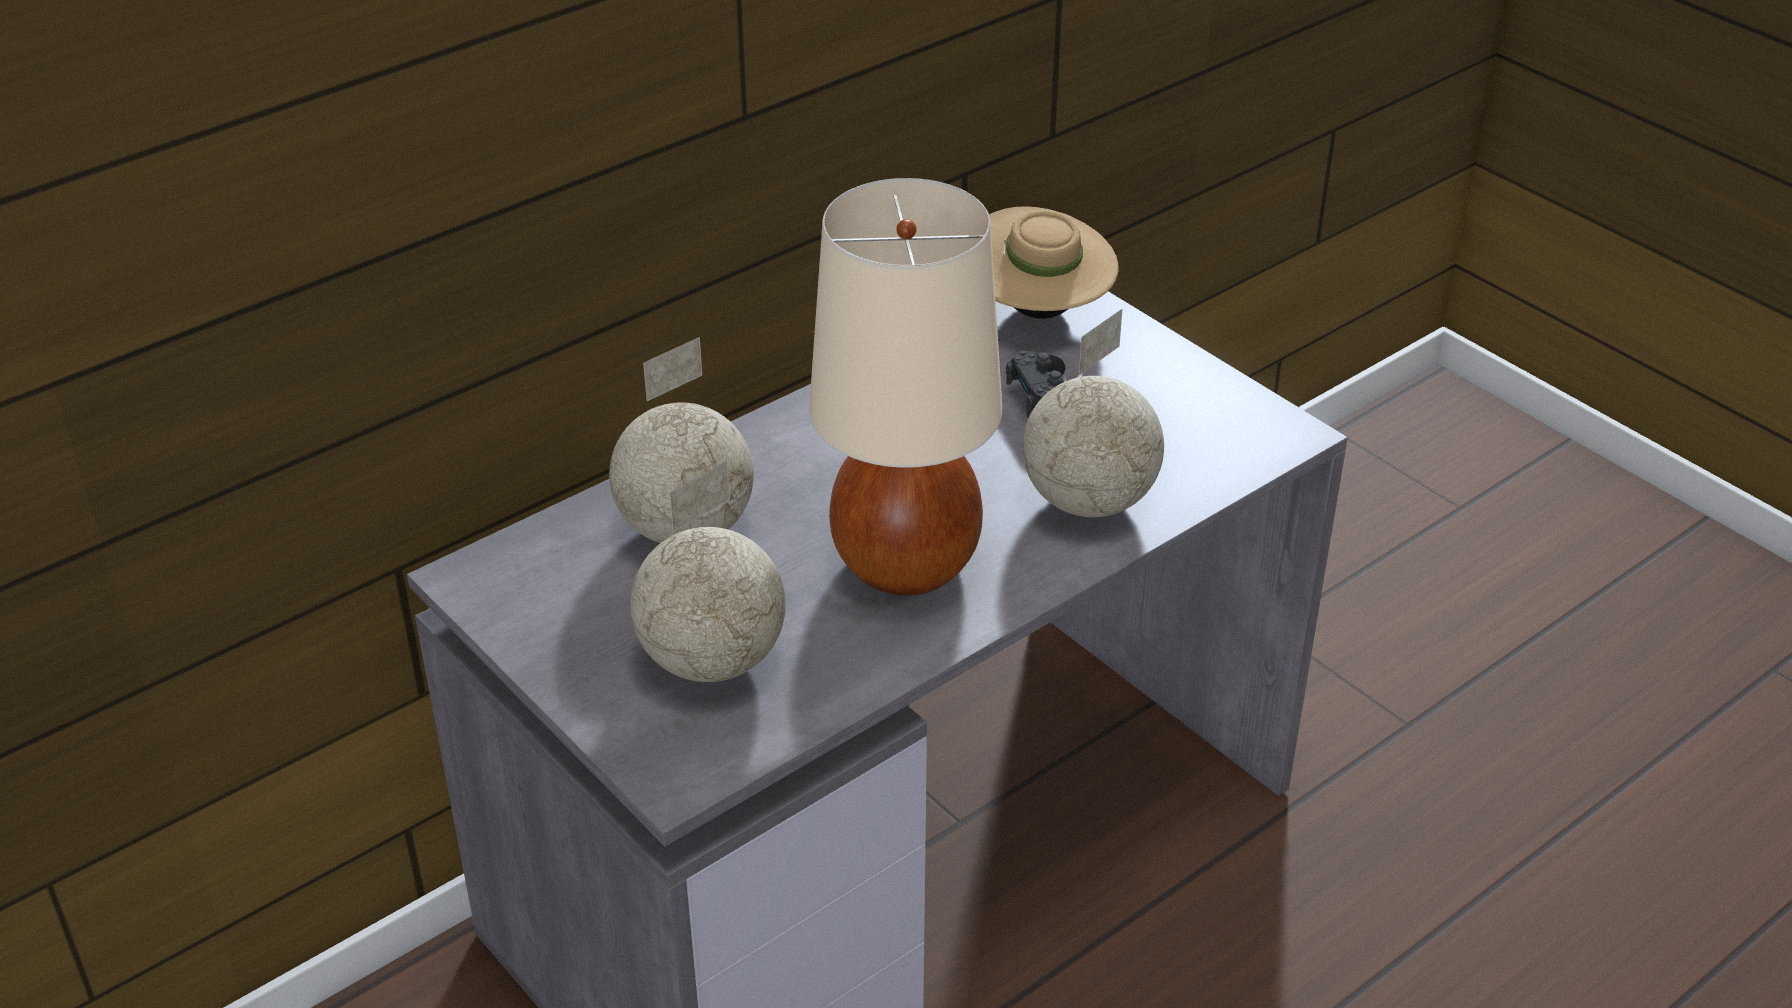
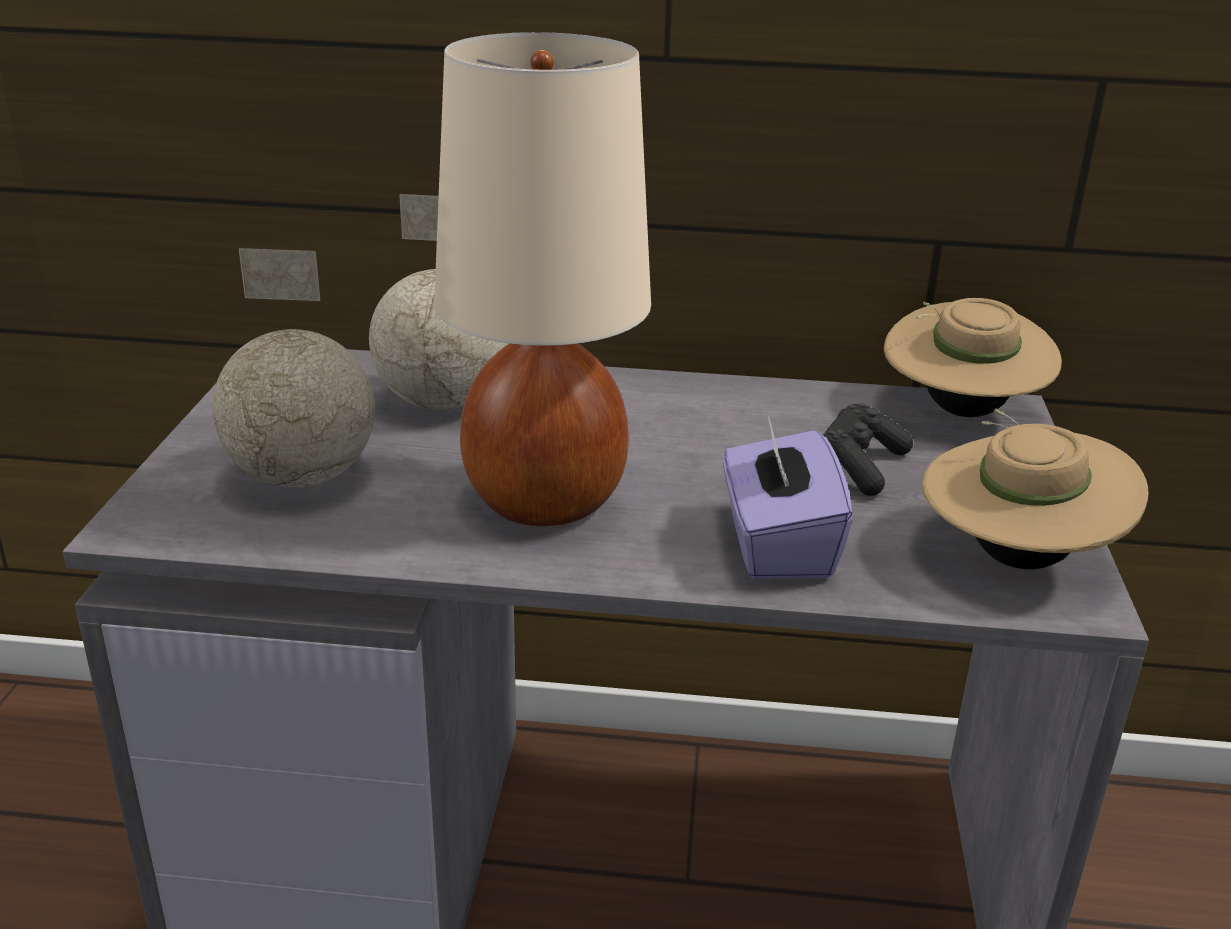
camera: 45 degrees right, 10 degrees down
(1090, 501) = (777, 545): globe -> purple tissue box
(1221, 421) = (1016, 557): none -> beige hat

